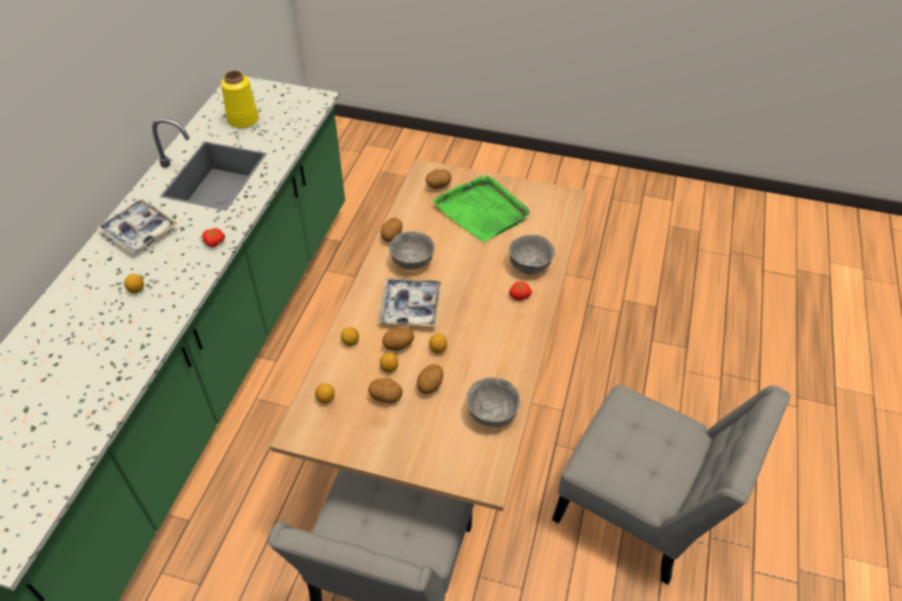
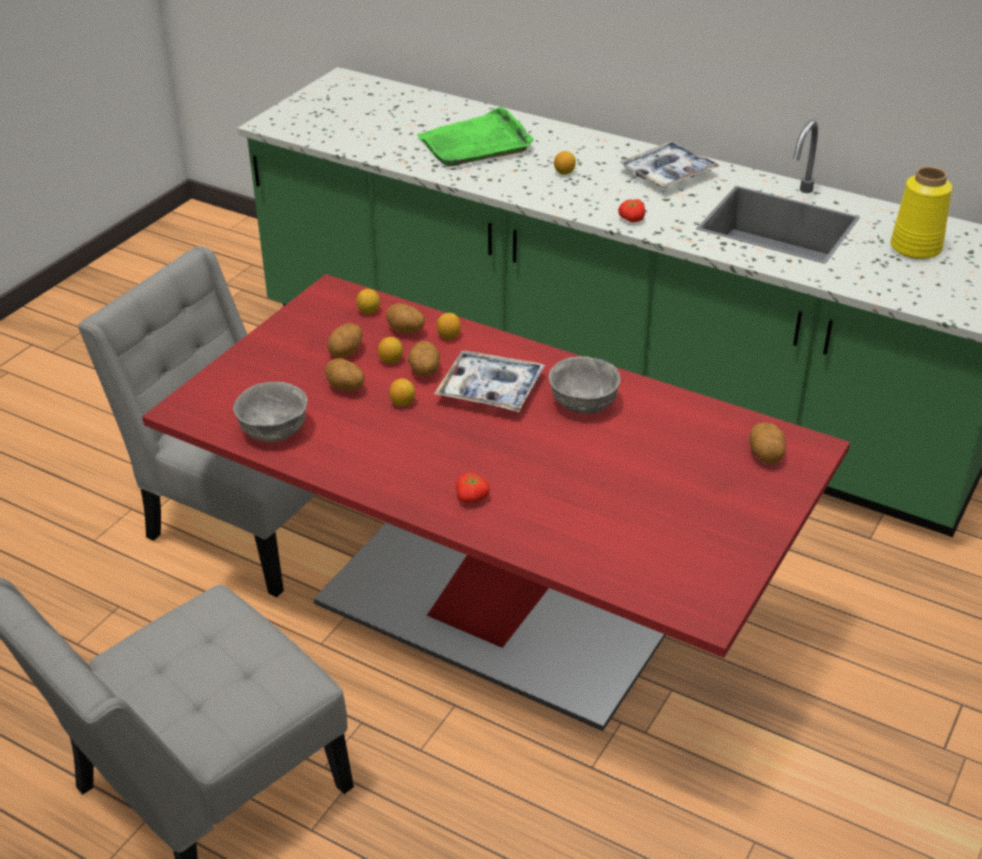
camera: 105 degrees right, 10 degrees down
(392, 237) = (644, 392): potato -> potato (405, 331)
(450, 399) = (492, 615): beige dining table -> red dining table
(482, 211) = (688, 495): green tray -> green tray (476, 143)
(530, 266) = (533, 523): grey bowl -> none

